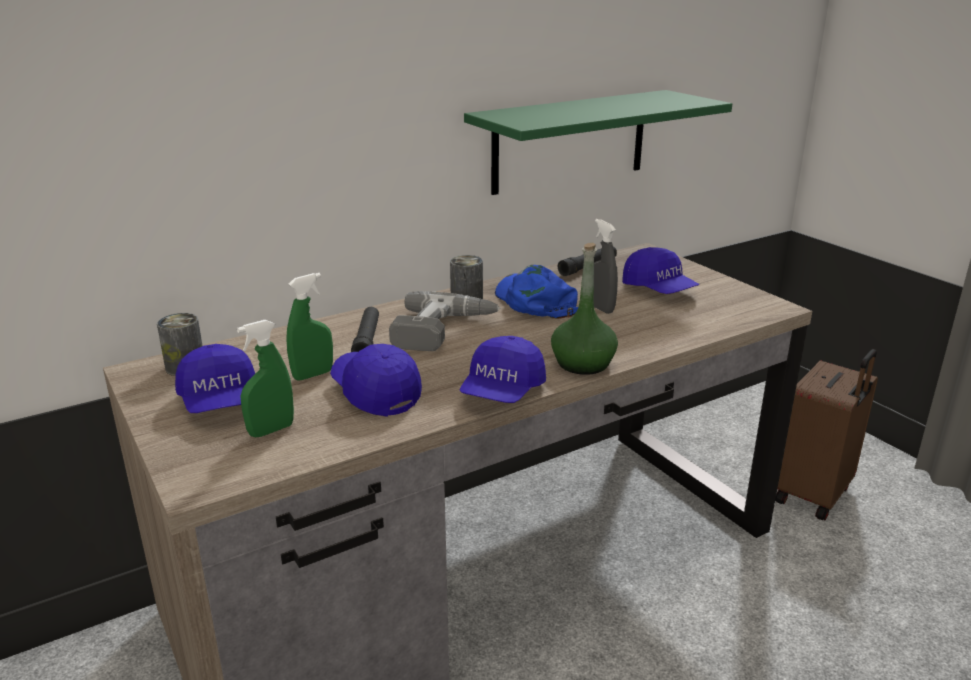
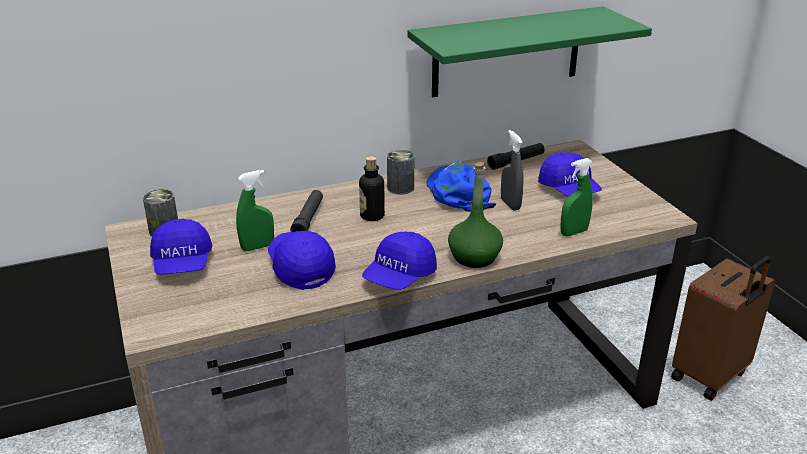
camera: 10 degrees right, 5 degrees up
(271, 430) = (213, 293): green spray bottle -> green spray bottle (573, 232)
(444, 331) = (372, 216): power drill -> bottle

